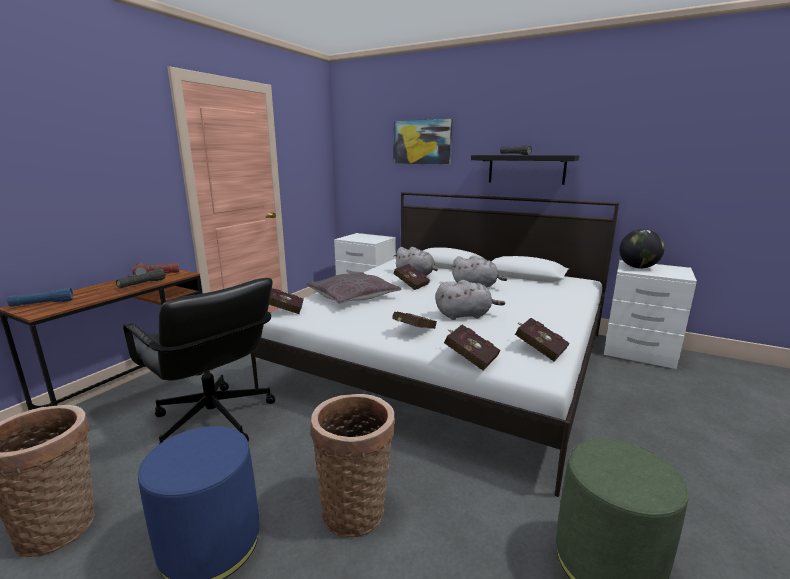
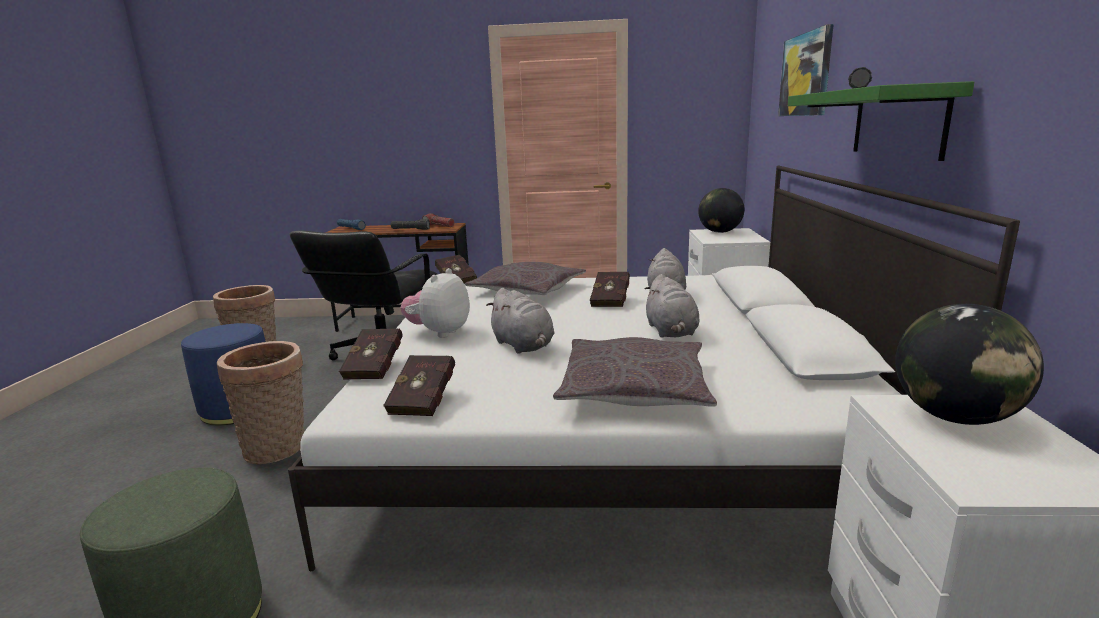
camera: 65 degrees right, 0 degrees up
(355, 237) = (719, 232): none -> globe
(413, 332) = (439, 332): red book -> plush toy
(526, 169) = (897, 122): black shelf -> green shelf
(547, 306) = (634, 388): none -> grey pillow

